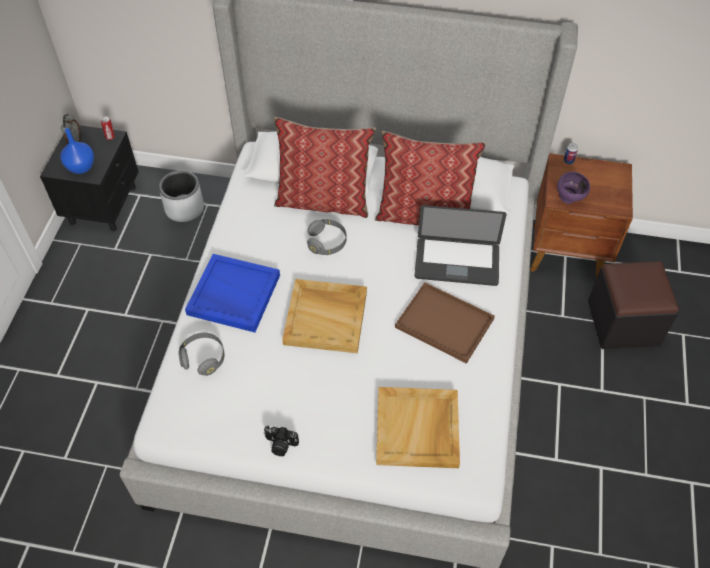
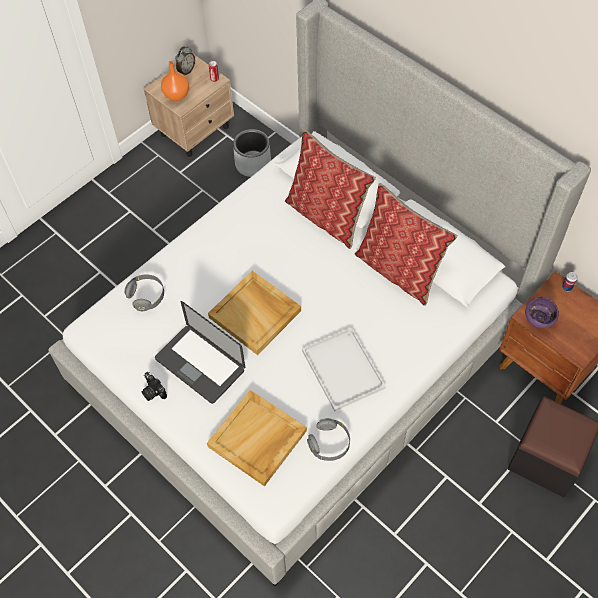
camera: 35 degrees right, 5 degrees up
(81, 168) = (176, 96): blue vase -> orange vase
(104, 204) = (195, 130): black nightstand -> beige nightstand
(233, 295) = (201, 258): blue tray -> none
(327, 242) = (302, 253): grey headphones -> grey headphones (329, 443)
(442, 323) = (341, 368): brown tray -> white tray
(457, 262) = (393, 325): laptop -> laptop (200, 364)

